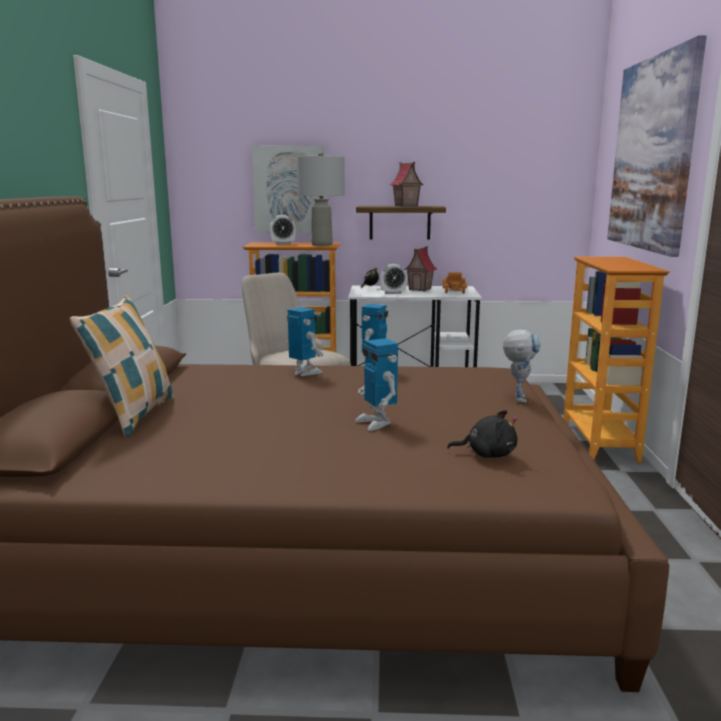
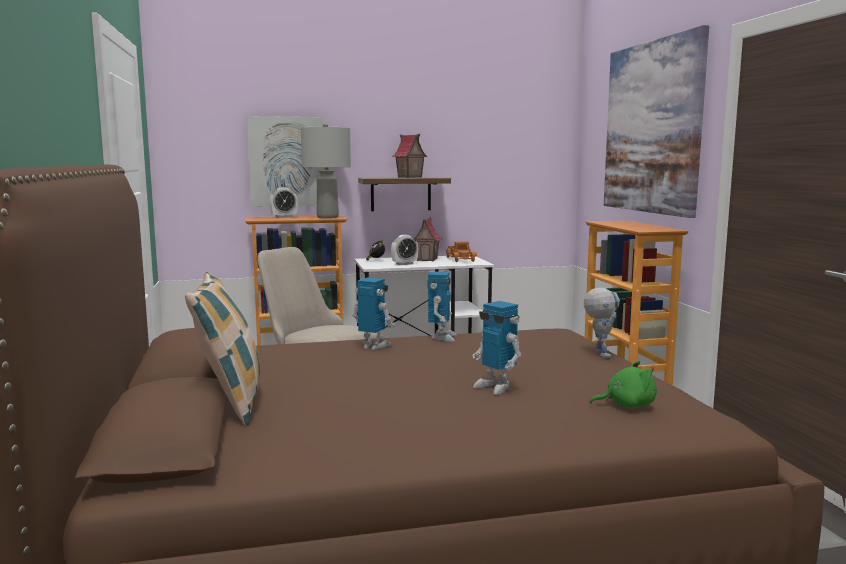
camera: 15 degrees left, 5 degrees down
(487, 454) = (626, 405): black plush toy -> green plush toy

